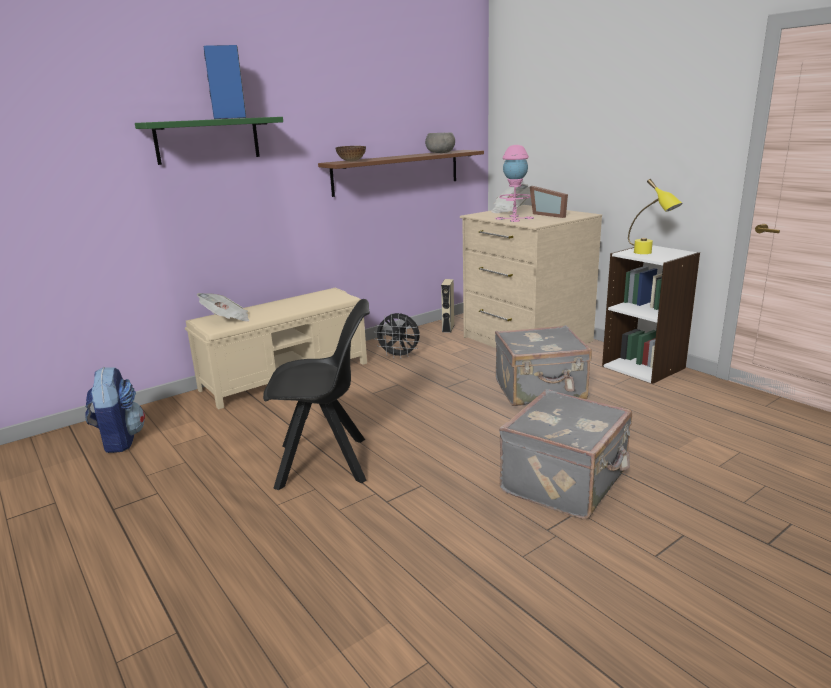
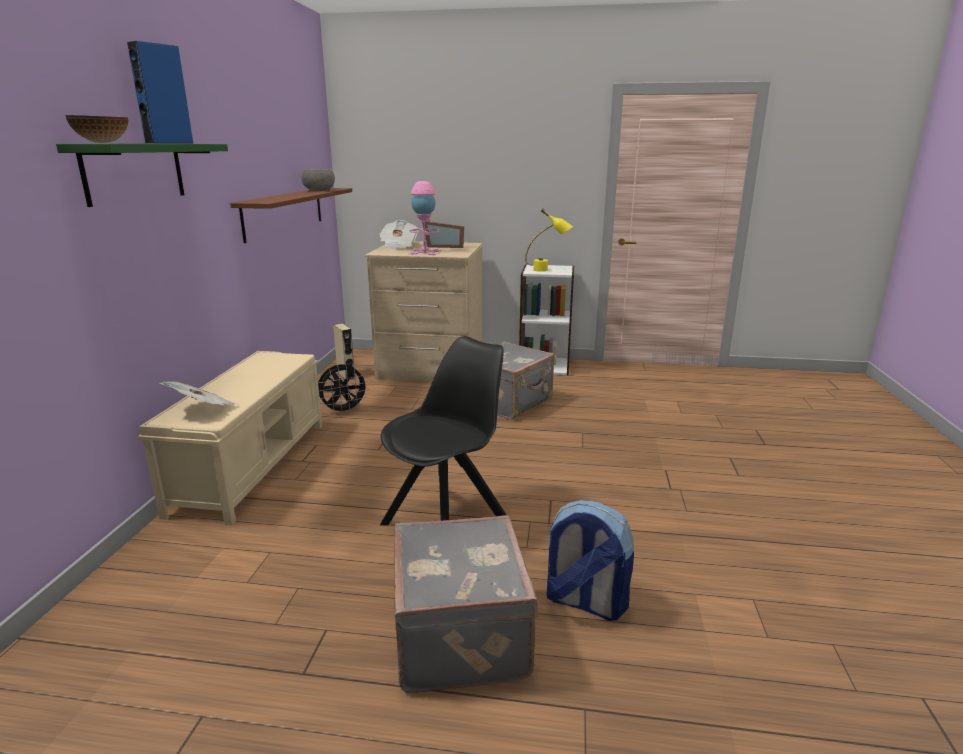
camera: 45 degrees left, 0 degrees up
(119, 440) = (153, 612): backpack -> backpack (584, 602)
(351, 161) = (270, 200): bowl -> bowl (102, 143)
(566, 482) = (630, 455): grey suitcase -> grey suitcase (463, 634)

